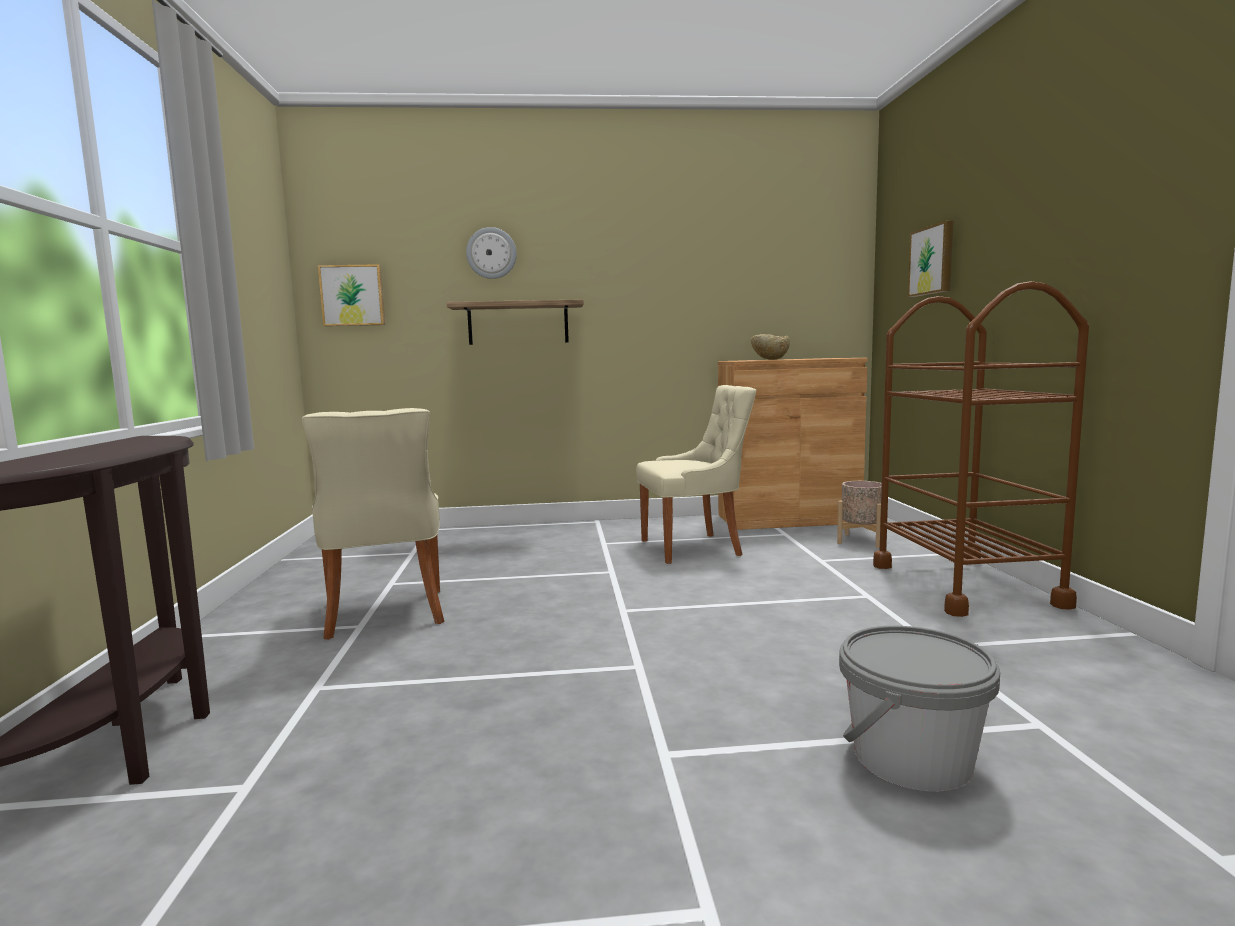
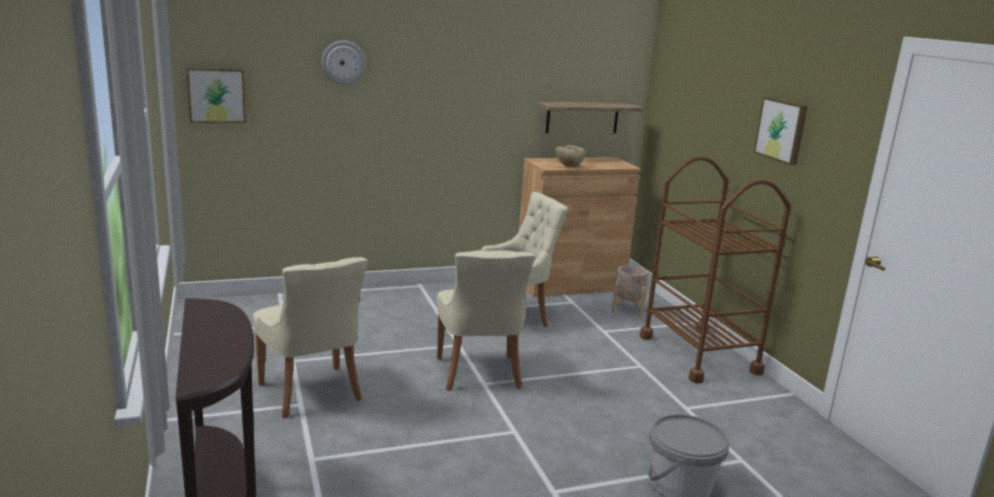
camera: 15 degrees left, 10 degrees up
(518, 323) = (363, 123): shelf -> shelf (582, 117)
(622, 600) = (479, 374): none -> beige chair
(933, 260) = (695, 107): picture -> picture (782, 130)

